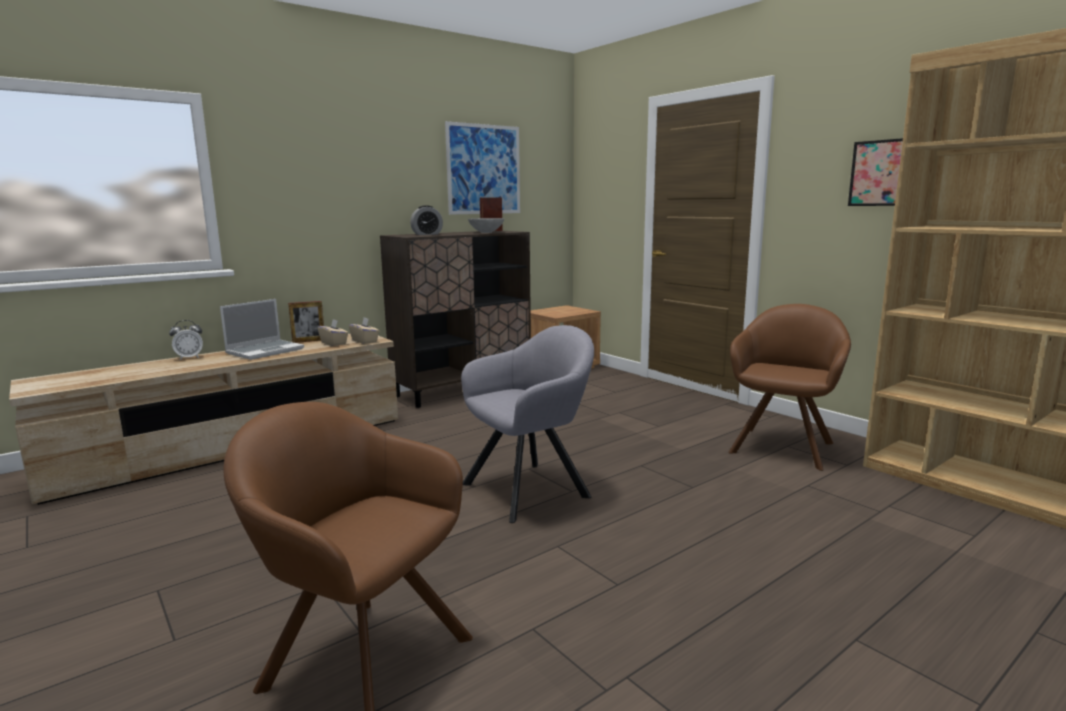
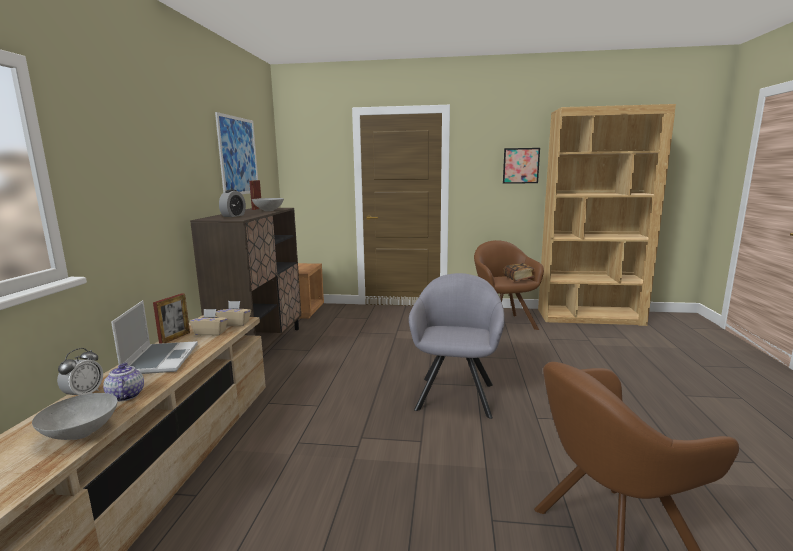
camera: 45 degrees left, 0 degrees up
(140, 374) = (82, 432): none -> grey bowl
(199, 364) = (125, 395): none -> teapot
(804, 373) = (518, 279): none -> book

